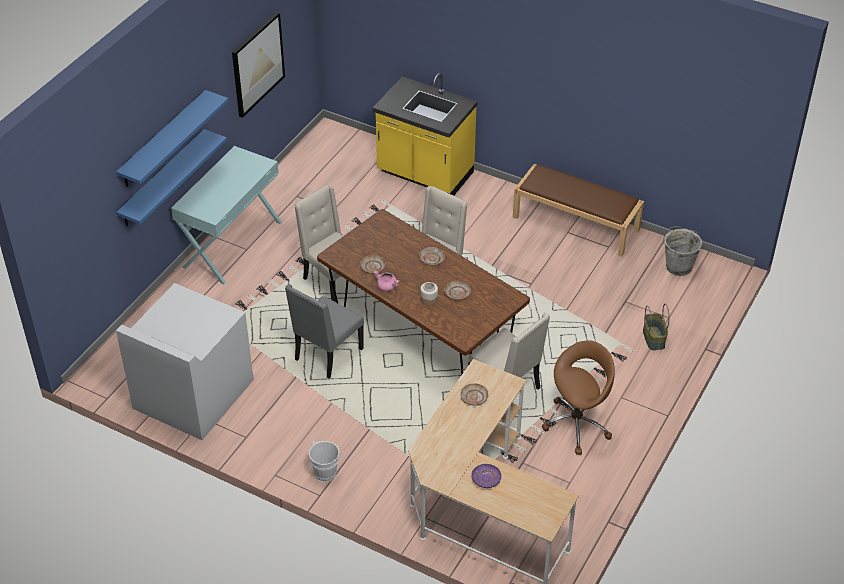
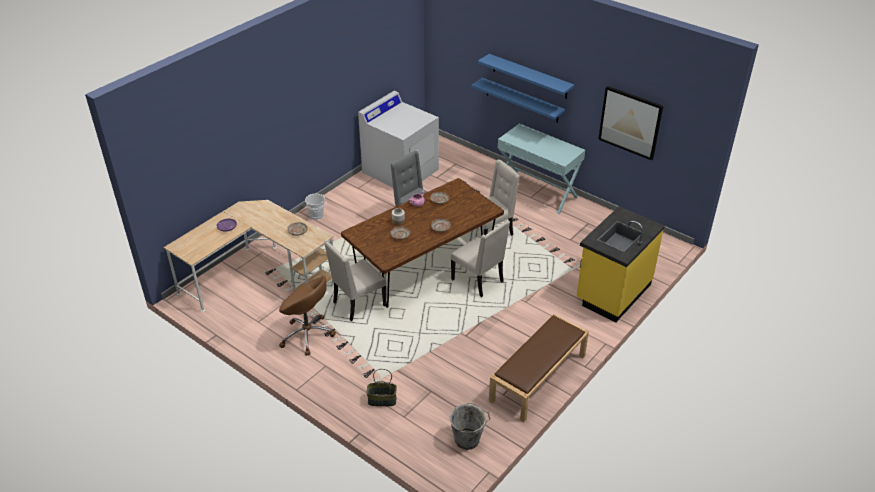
camera: 100 degrees right, 5 degrees down
(578, 424) = (308, 335): brown office chair -> brown office chair turned 45 degrees counterclockwise

